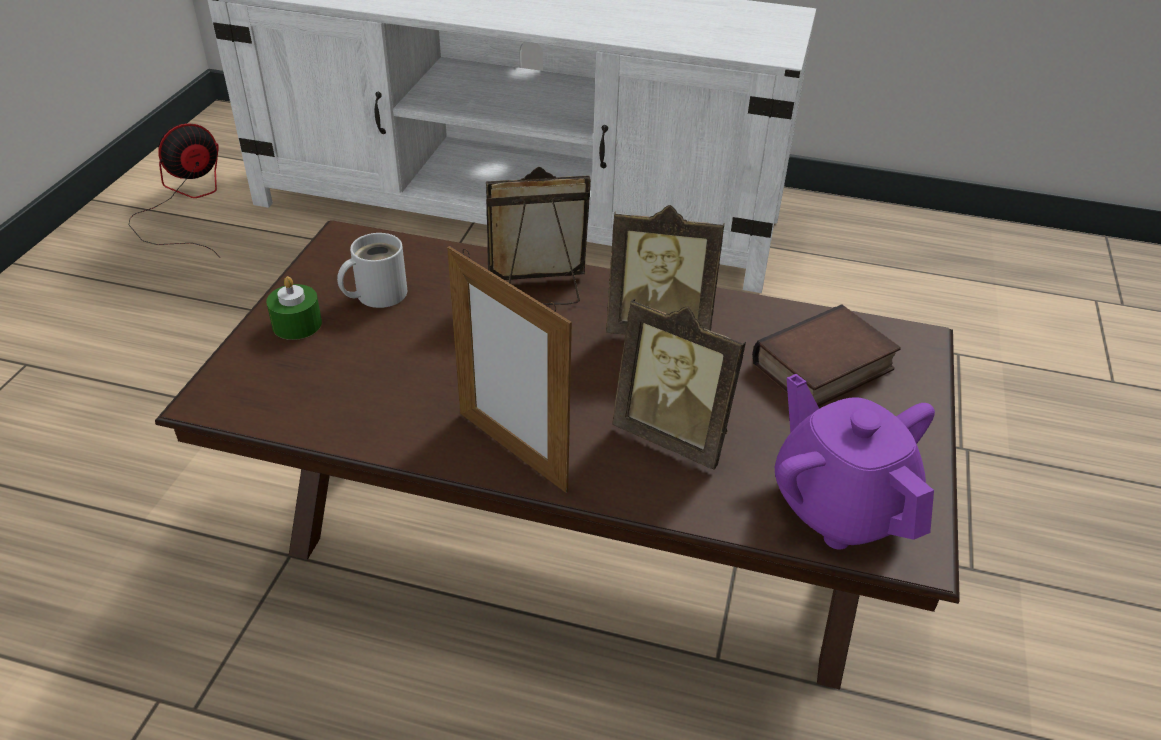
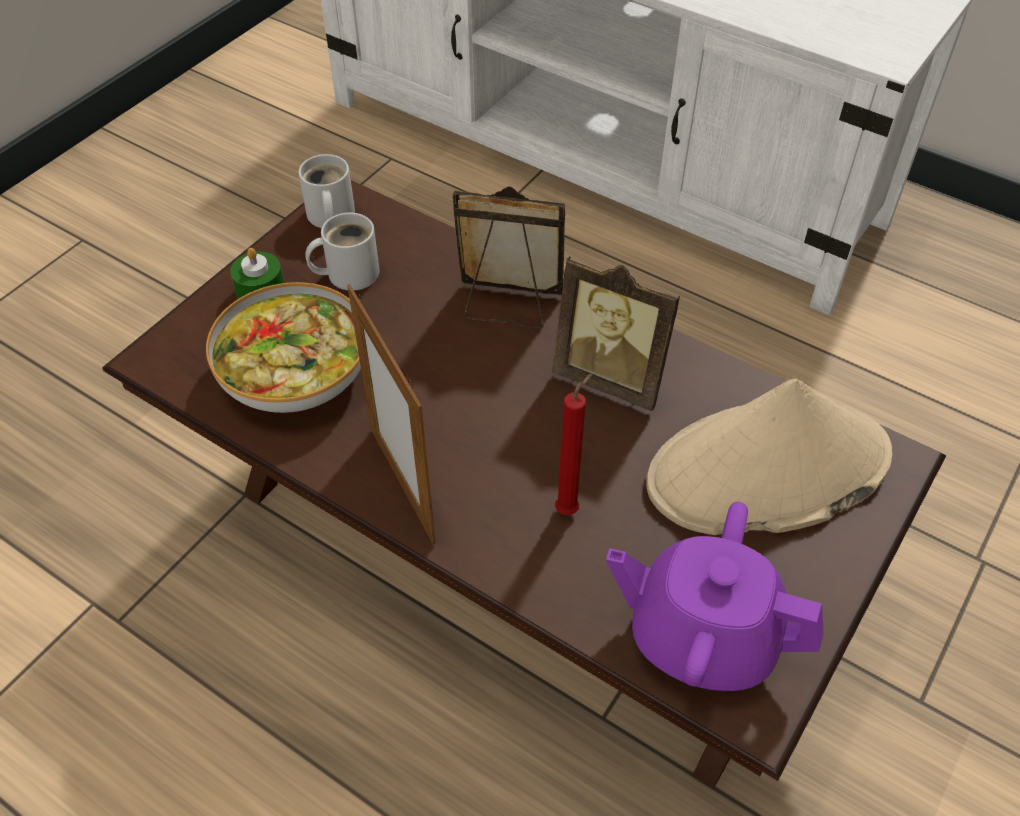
camera: 20 degrees right, 10 degrees up
(186, 203) = (274, 88): fan -> none
(337, 253) = (329, 217): none -> white mug
(361, 381) = (295, 370): none -> bowl
(675, 435) = (569, 508): picture frame -> red candle
(824, 369) = (767, 470): book -> beige hat
(839, 506) = (702, 636): purple teapot -> purple teapot turned 60 degrees counterclockwise

